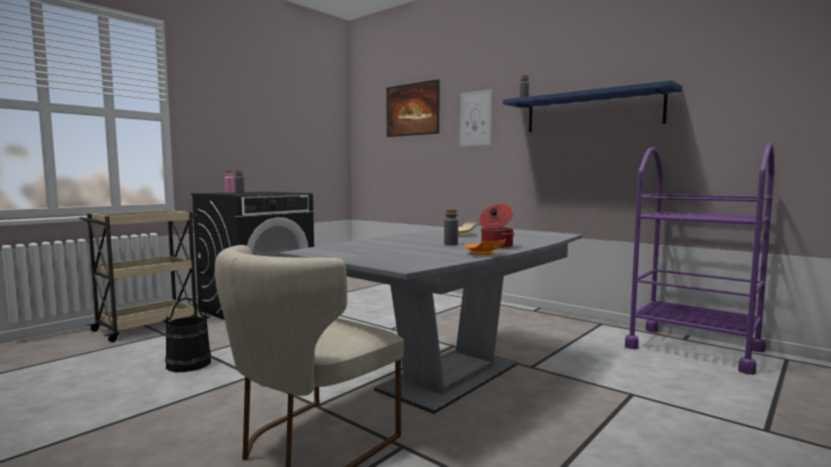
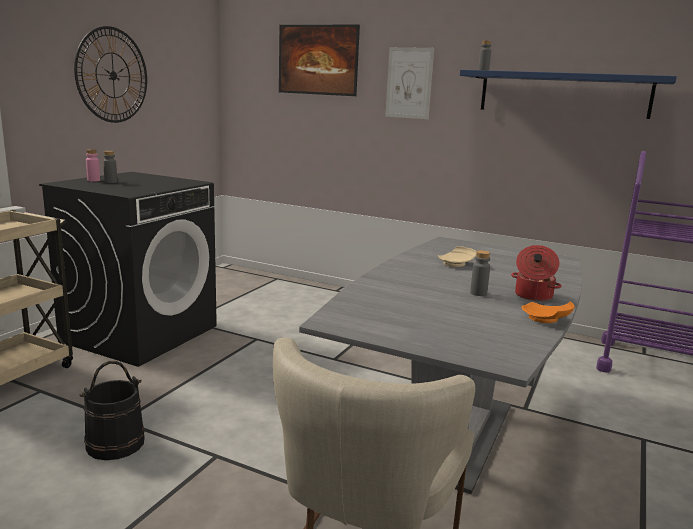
camera: 15 degrees left, 10 degrees up
(258, 125) = (112, 75): none -> wall clock

